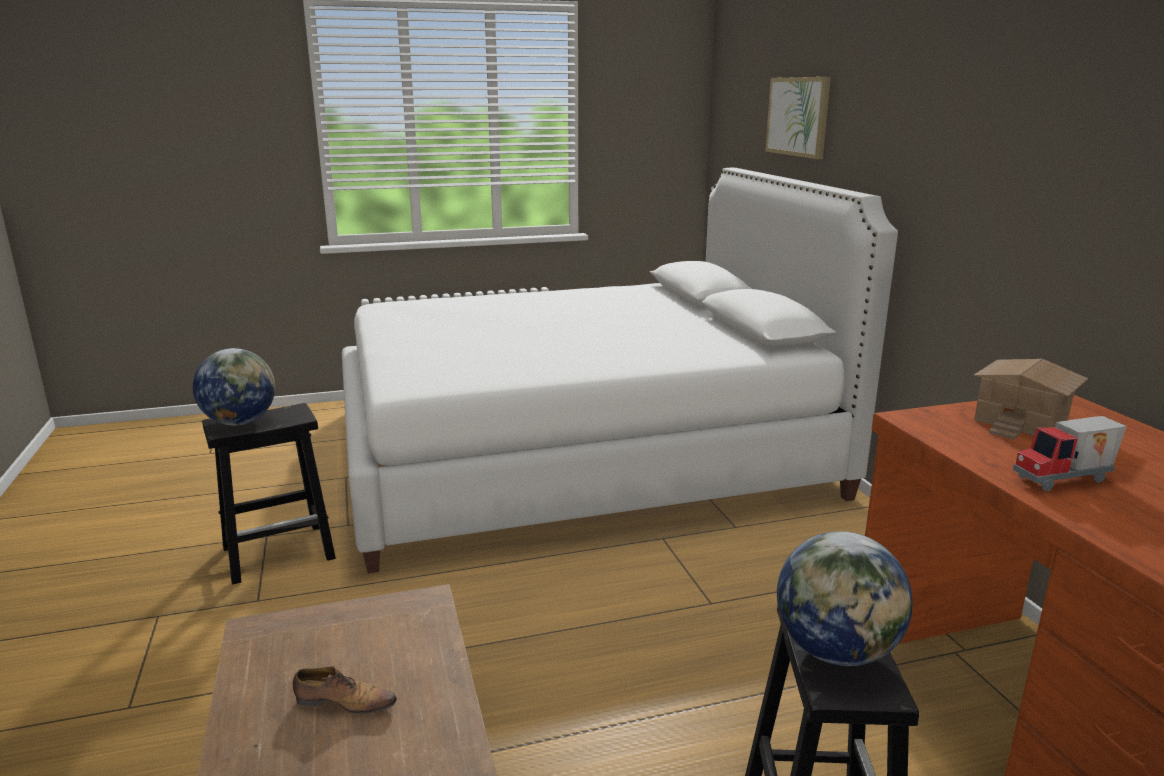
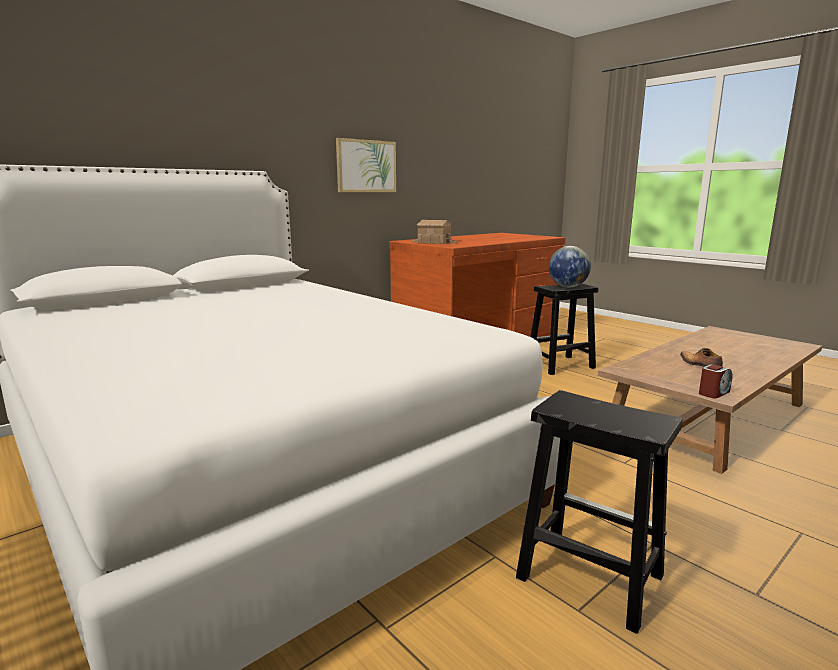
camera: 115 degrees left, 5 degrees down
(240, 422) = (628, 419): globe -> none
(265, 631) = (713, 393): none -> alarm clock
(798, 116) = (106, 111): picture -> picture (366, 166)
(1064, 480) = (485, 241): toy truck -> none

